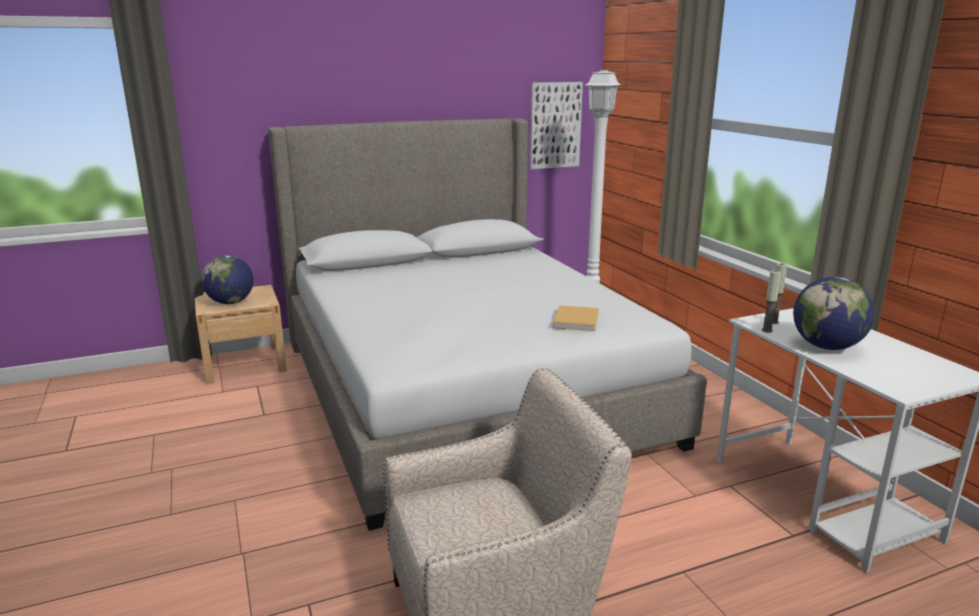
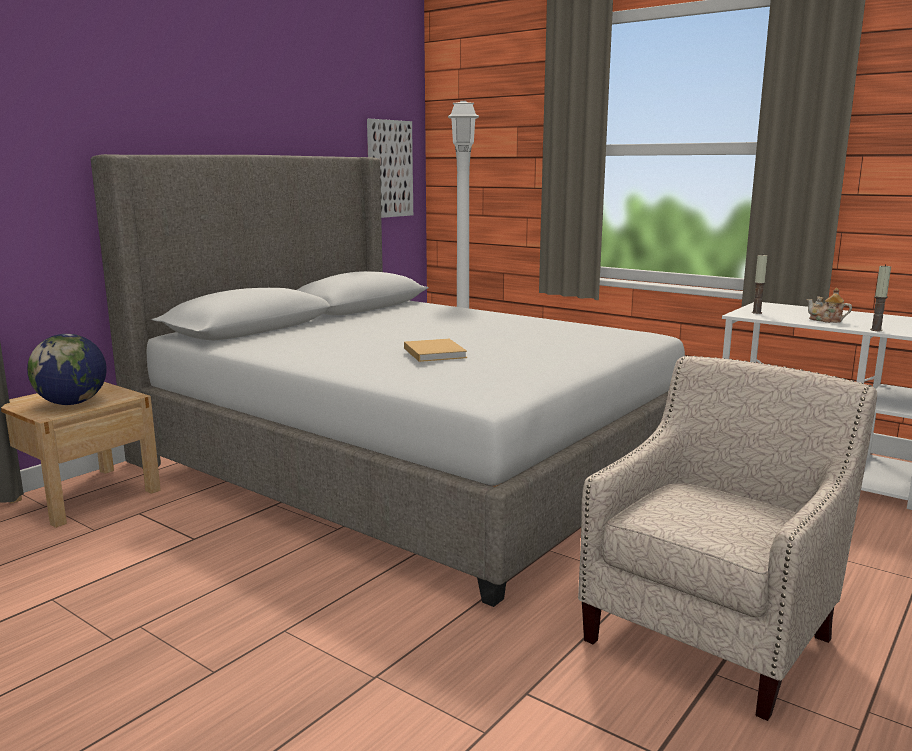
camera: 30 degrees left, 5 degrees down
(576, 320) = (579, 340): beige book -> beige book (434, 352)
(767, 330) = (765, 317): candle -> candle (876, 330)
(826, 347) = (826, 320): globe -> teapot

